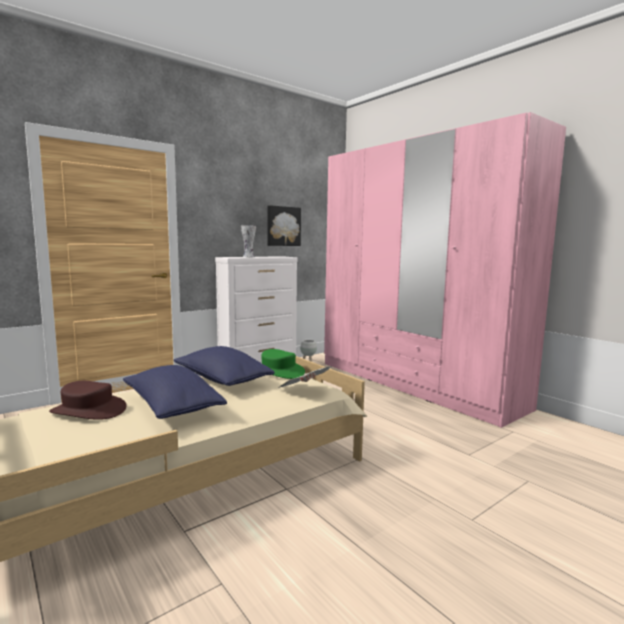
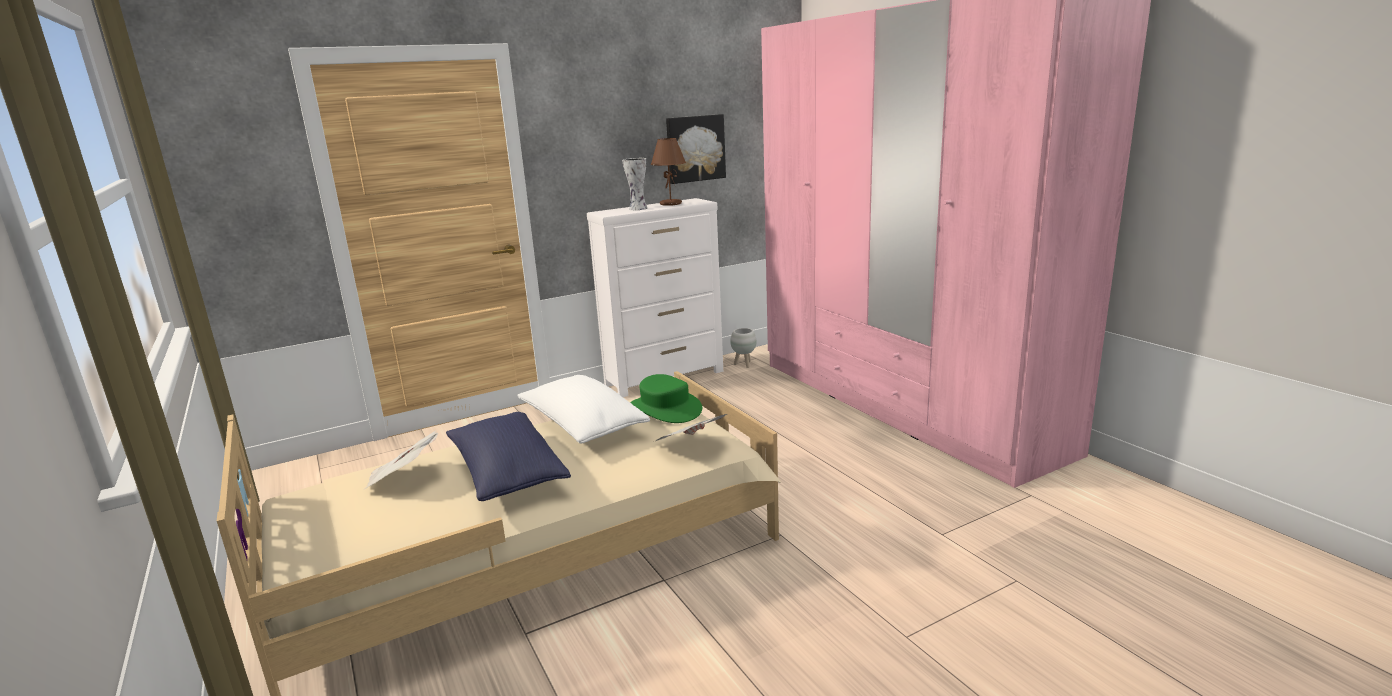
camera: 10 degrees right, 10 degrees up
(88, 410) = (404, 478): brown hat -> newspaper
(222, 380) = (582, 426): blue pillow -> white pillow
(268, 256) = (670, 204): none -> brown table lamp

